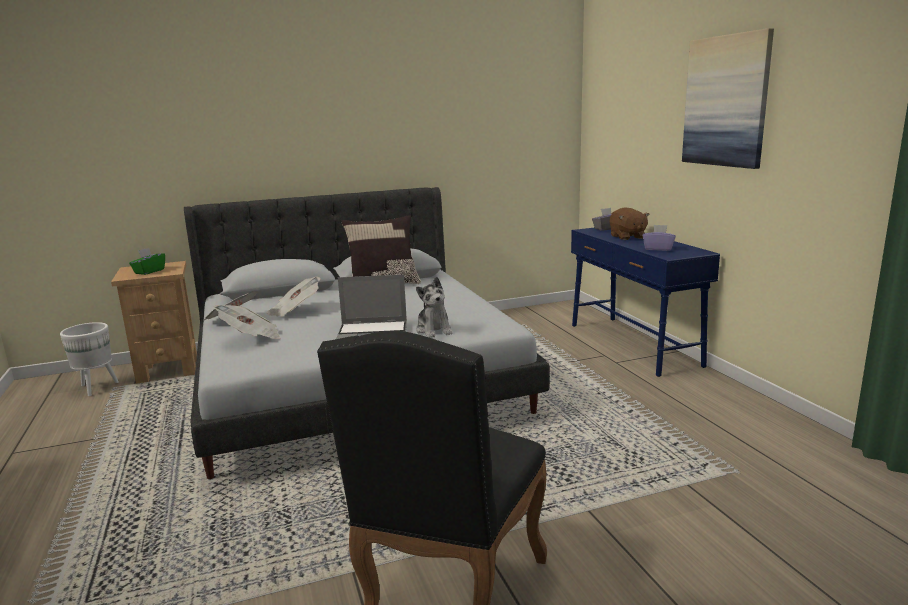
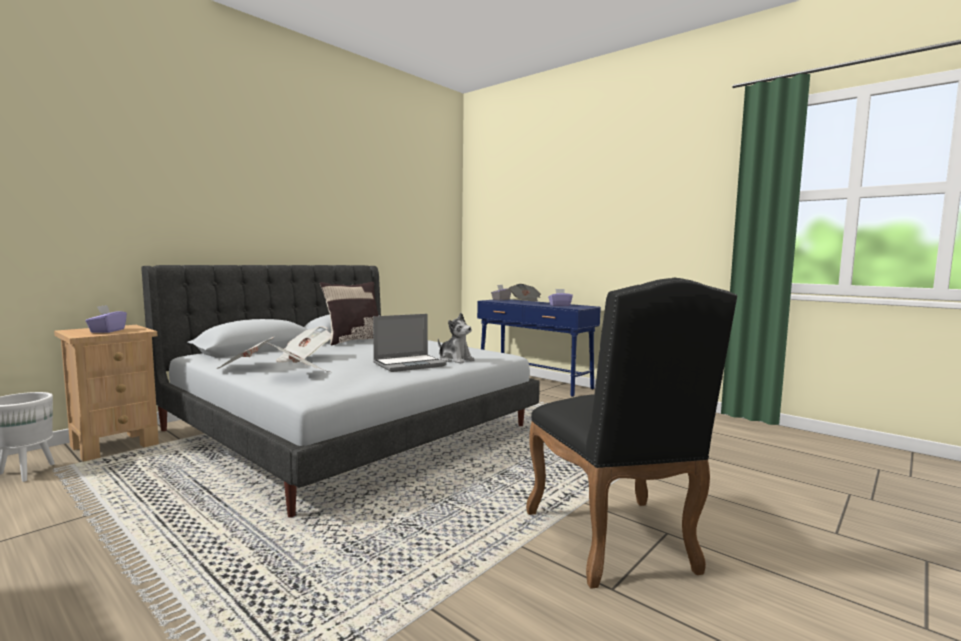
camera: 30 degrees left, 10 degrees down
(149, 271) = (107, 331): green tissue box -> purple tissue box
(627, 237) = (525, 302): brown plush toy -> newspaper
(726, 101) = (598, 206): picture -> none

